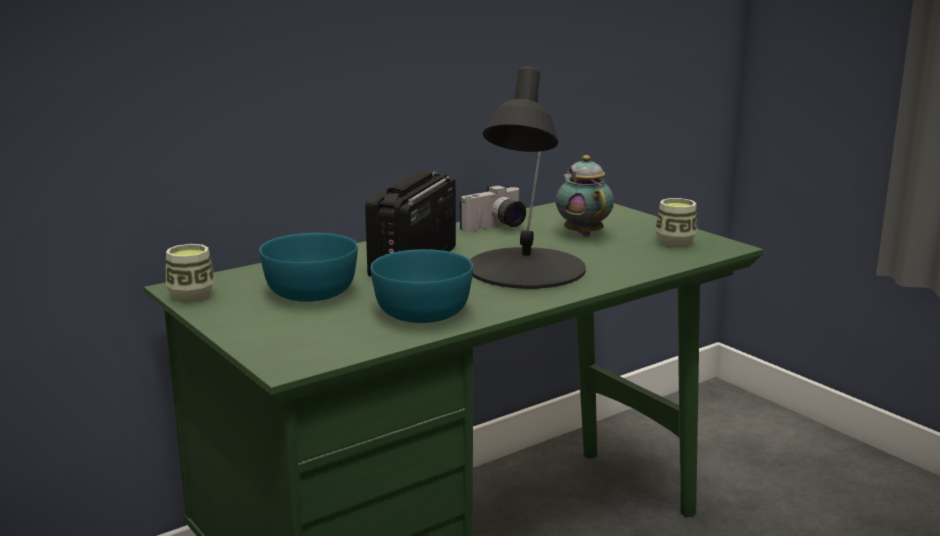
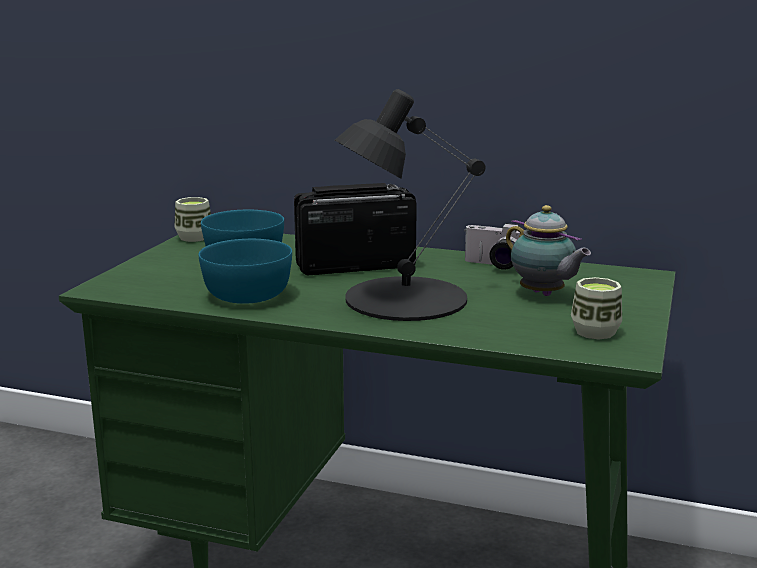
camera: 55 degrees right, 0 degrees up
(582, 234) = (543, 295): teapot -> teapot turned 105 degrees clockwise

